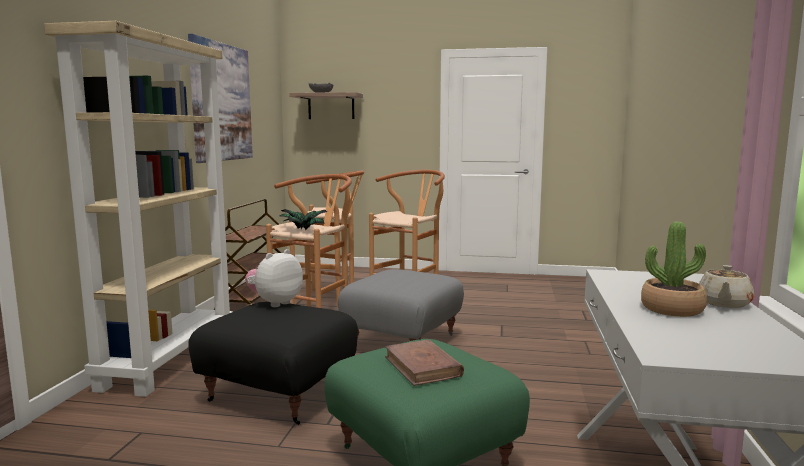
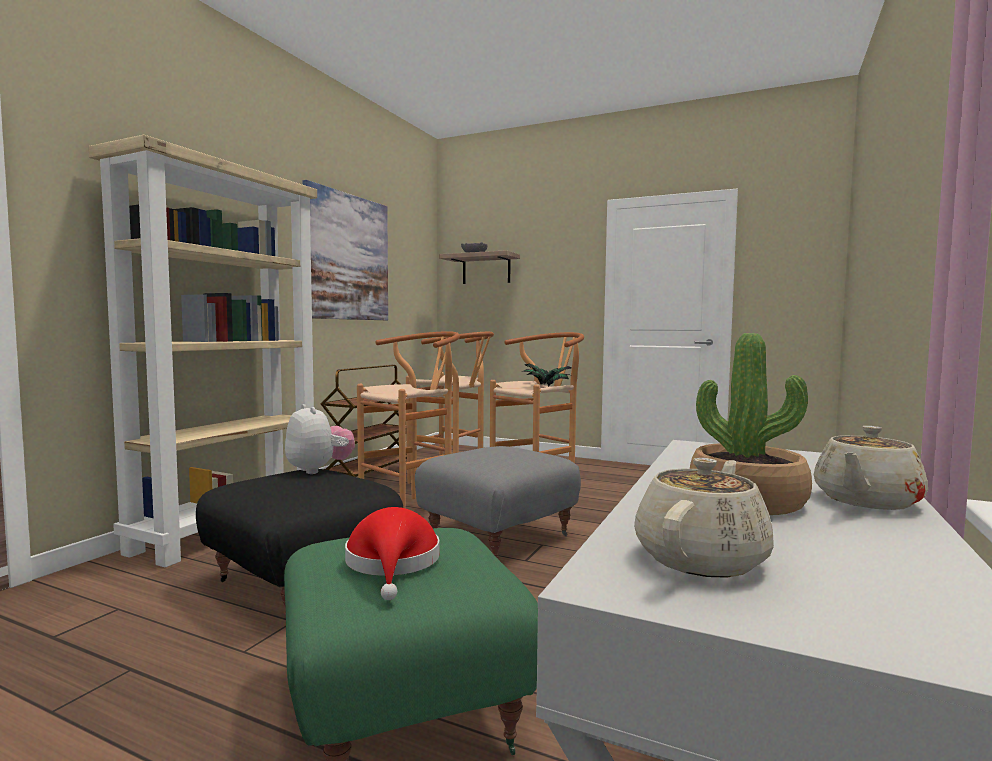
camera: 15 degrees right, 5 degrees down
(275, 303) = (319, 470): plush toy -> plush toy turned 90 degrees clockwise
(304, 230) = (397, 392): potted plant -> potted plant (547, 386)
(422, 366) = (393, 564): brown book -> red hat
(685, 341) = (702, 558): none -> beige teapot

